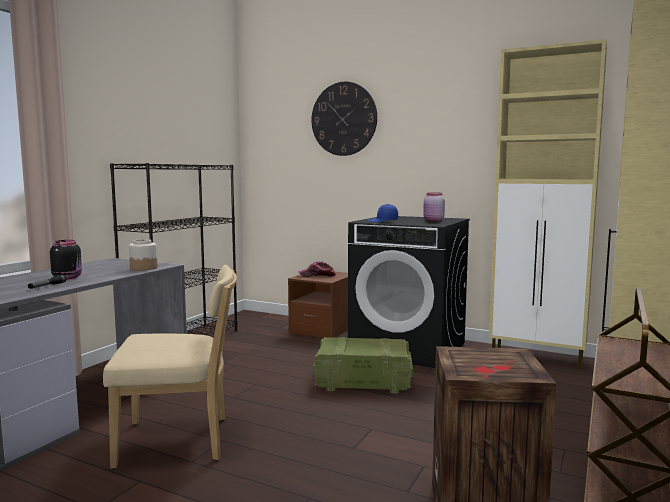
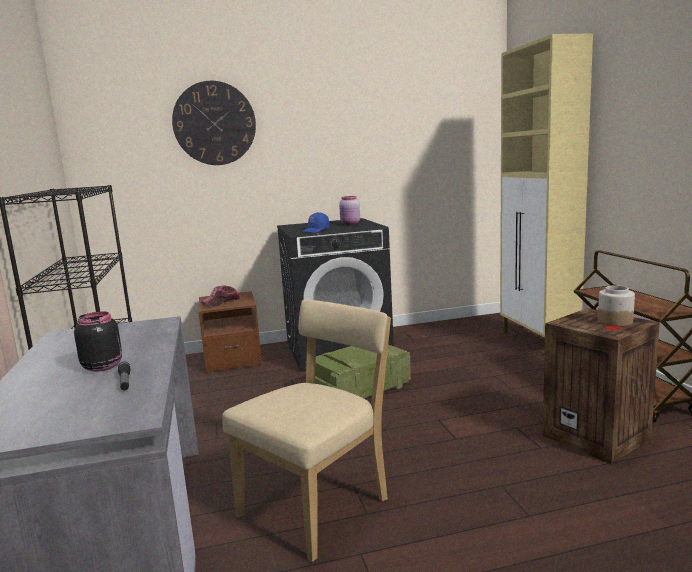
camera: 40 degrees left, 5 degrees up
(143, 268) = (151, 331): jar -> jar (614, 321)
(538, 357) = (435, 328): beige cabinet -> none

